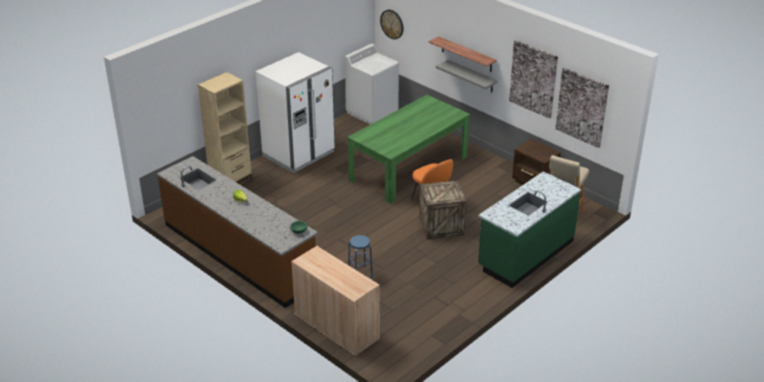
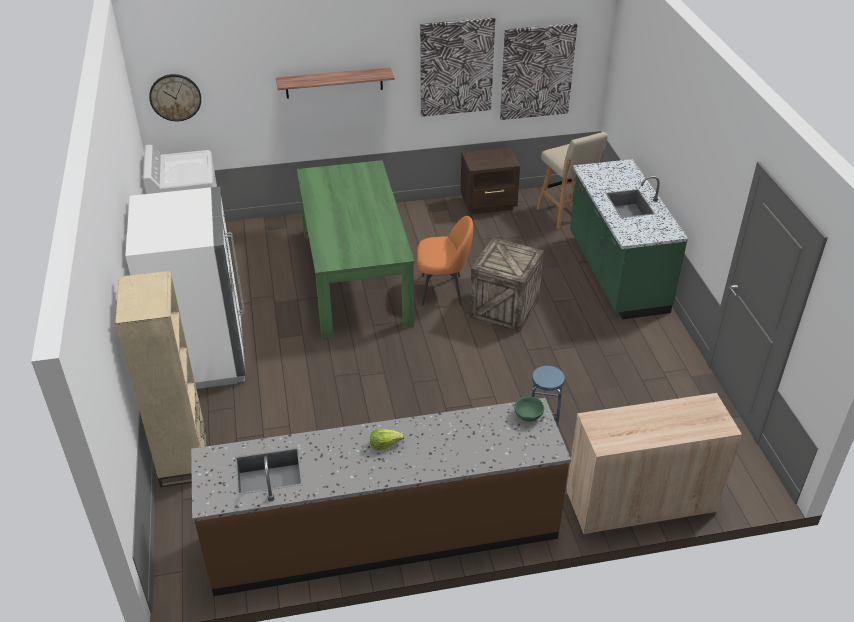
camera: 55 degrees left, 5 degrees up
(471, 76) = (348, 111): grey shelf -> none

